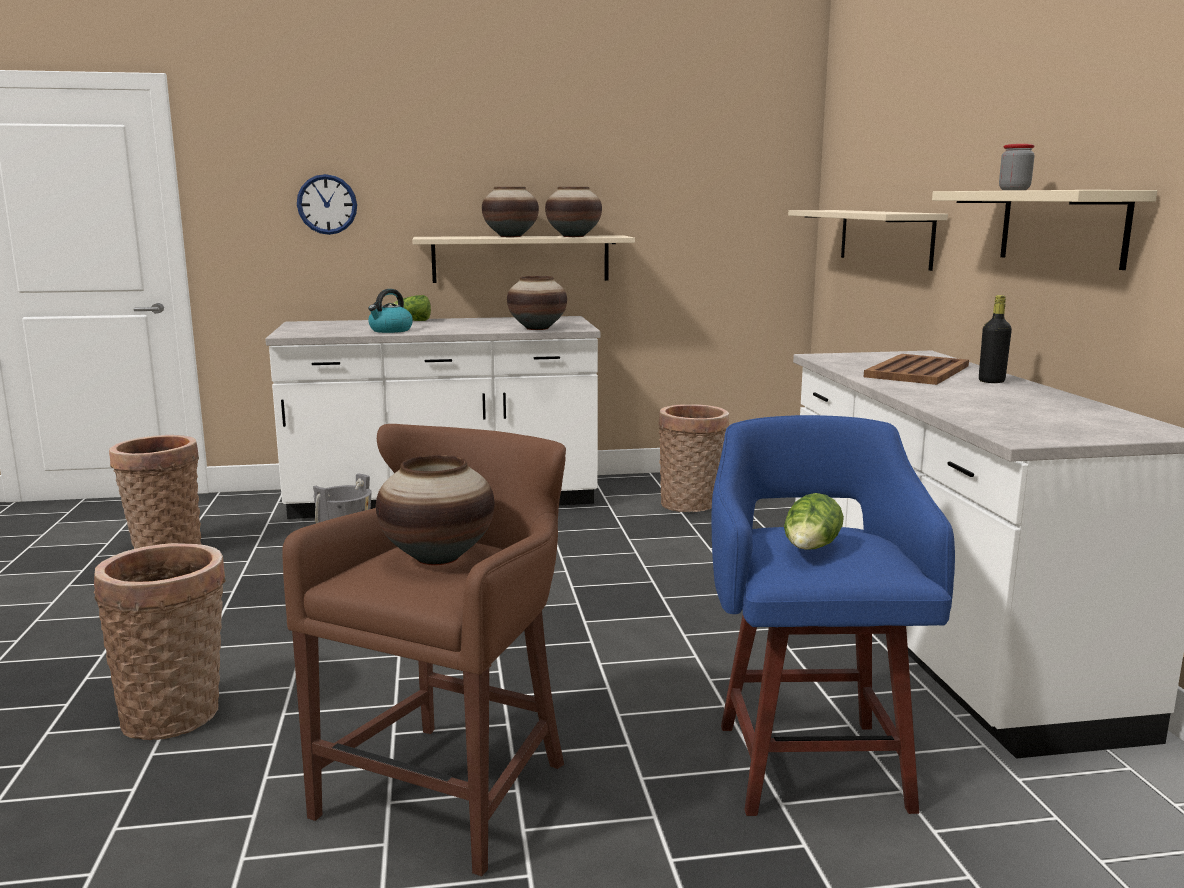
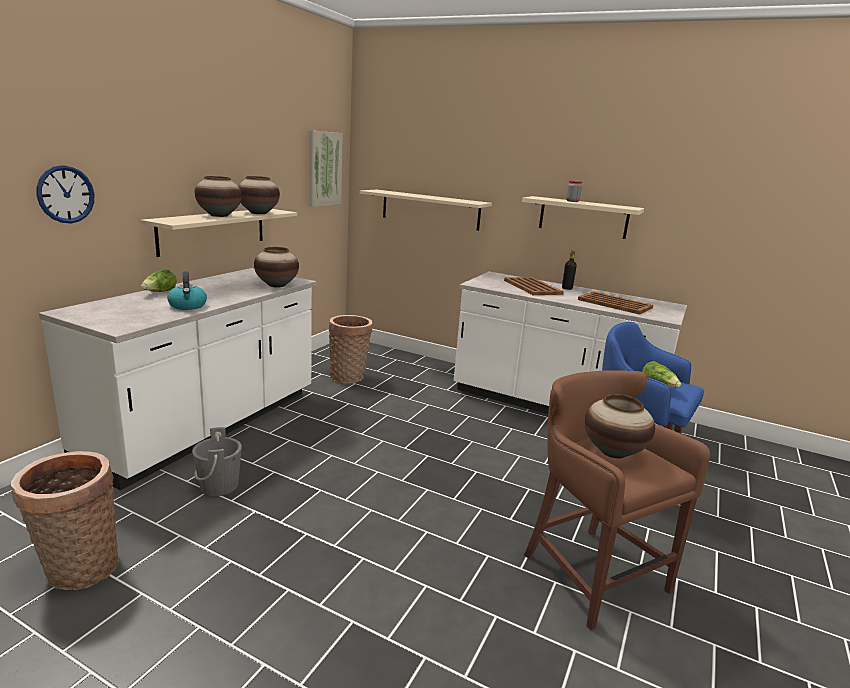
camera: 55 degrees left, 5 degrees up
(177, 713) = (415, 648): basket -> none
(750, 180) = (324, 169): none -> picture
(996, 407) = (614, 303): none -> brown tray

